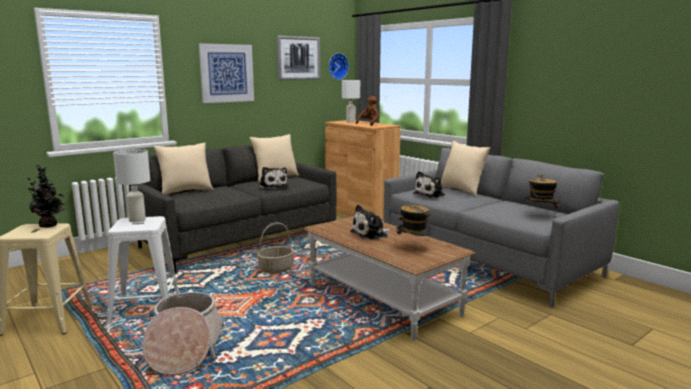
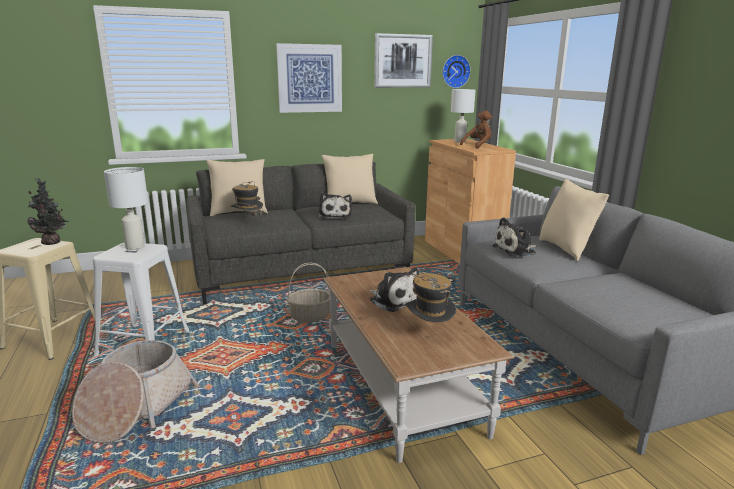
camera: 20 degrees right, 5 degrees up
(371, 234) = (394, 300): plush toy -> plush toy turned 120 degrees counterclockwise
(539, 215) = (653, 310): hat -> hat (248, 222)

